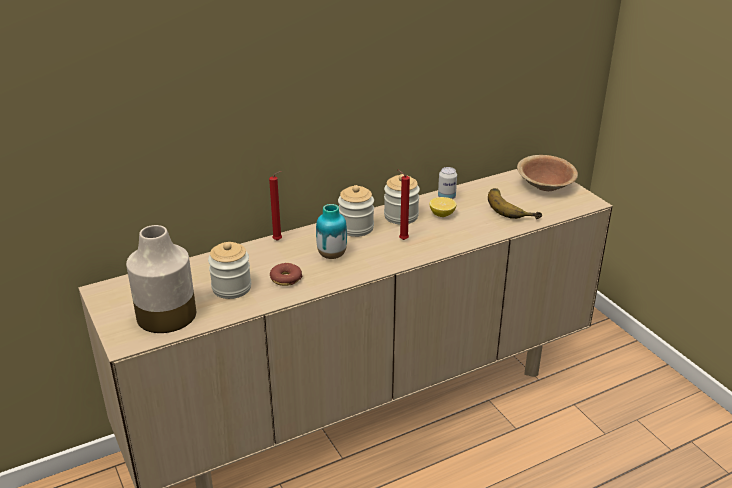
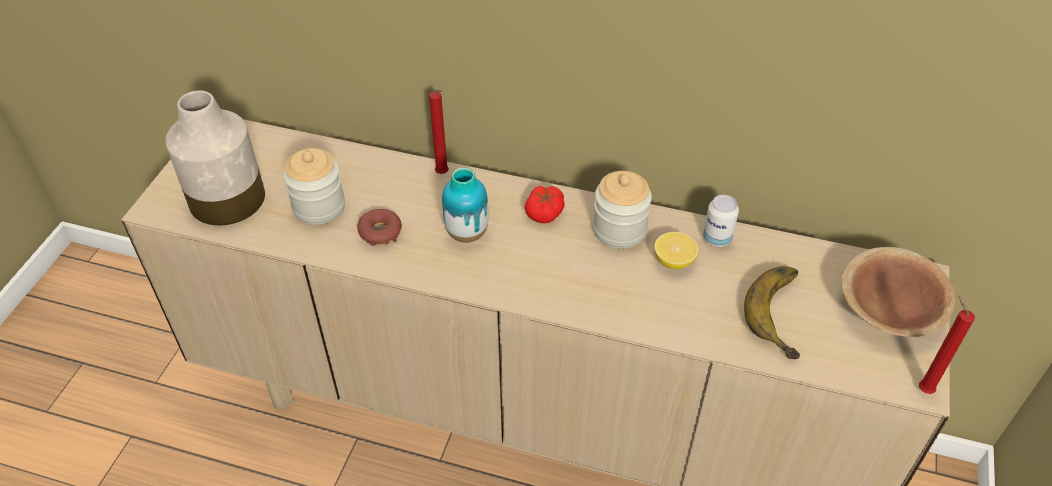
camera: 45 degrees right, 15 degrees up
(356, 228) = (545, 212): jar -> tomato
(402, 239) = (572, 266): red candle -> red candle (923, 388)

